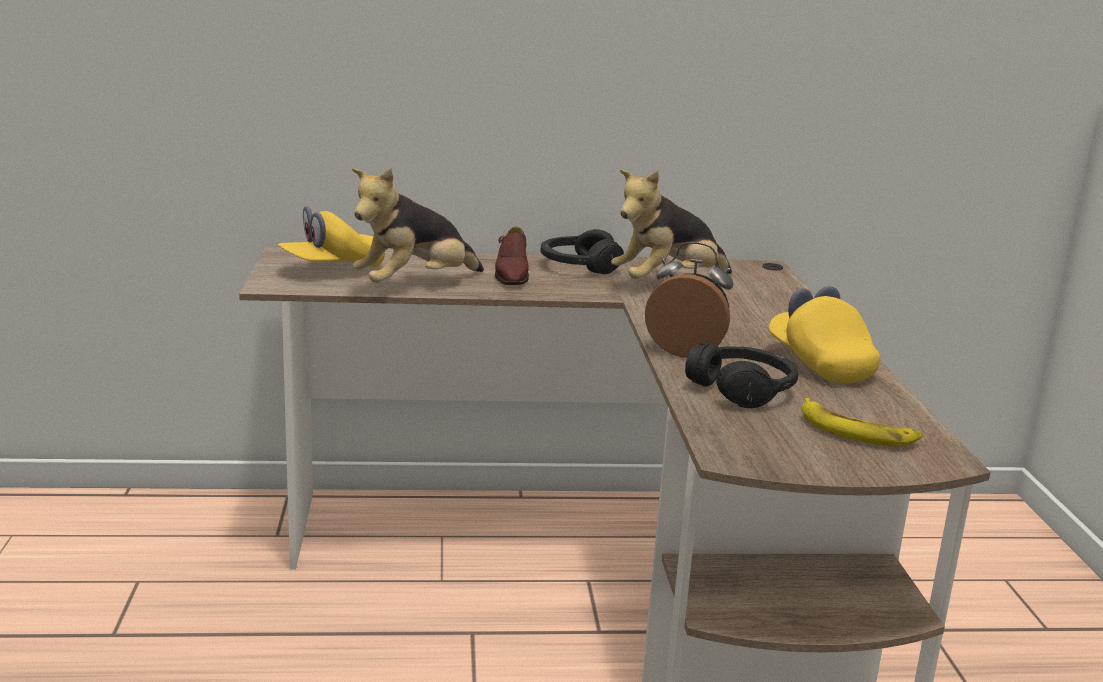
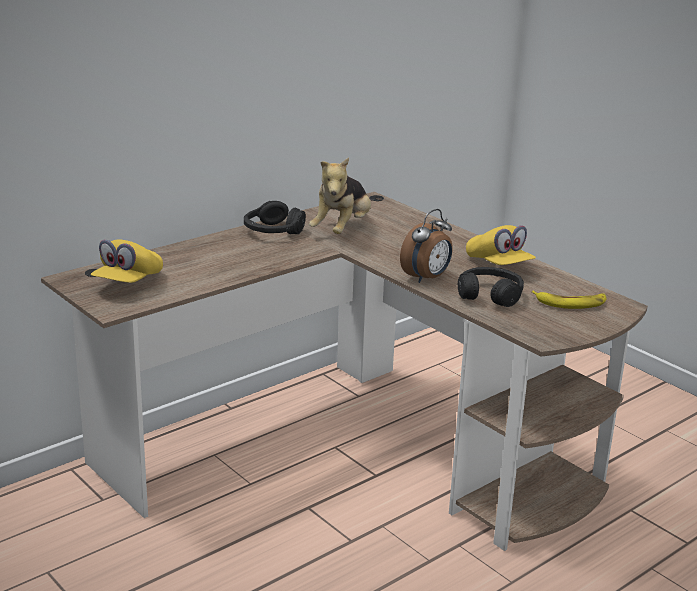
camera: 35 degrees left, 5 degrees up
(415, 285) = (202, 279): plush toy -> none
(511, 275) = (245, 251): brown shoe -> none
(686, 351) = (427, 278): alarm clock -> alarm clock turned 150 degrees clockwise
(819, 364) = (499, 265): yellow cap -> yellow cap turned 150 degrees counterclockwise

